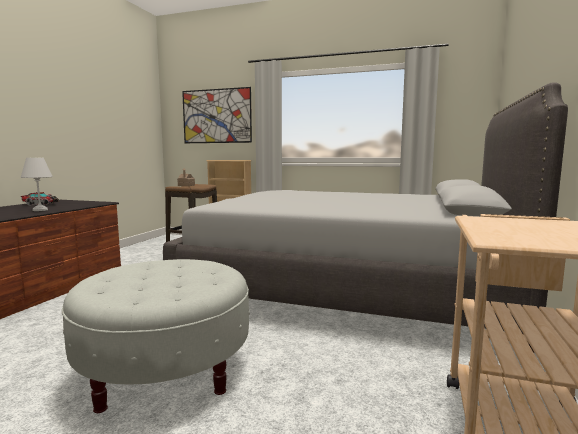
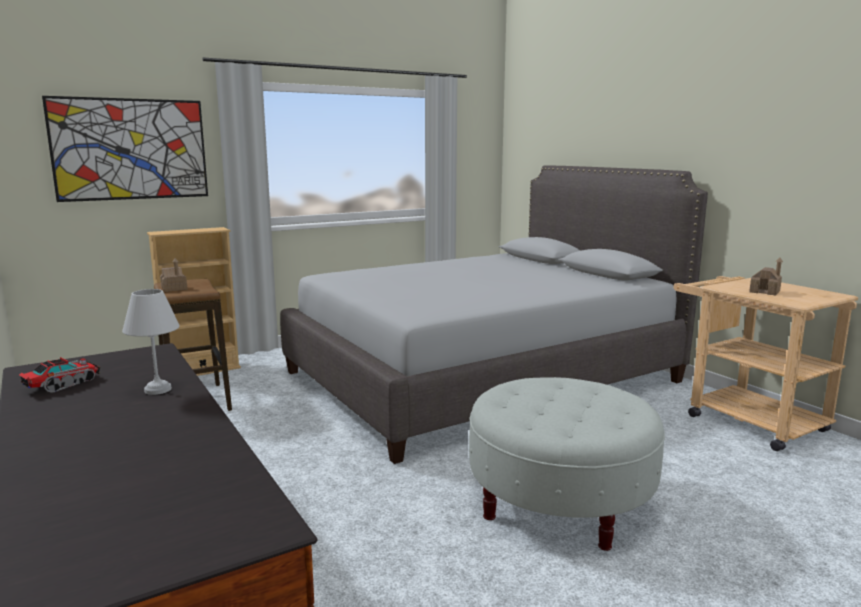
camera: 50 degrees left, 5 degrees up
(515, 228) = (764, 292): none -> toy house

